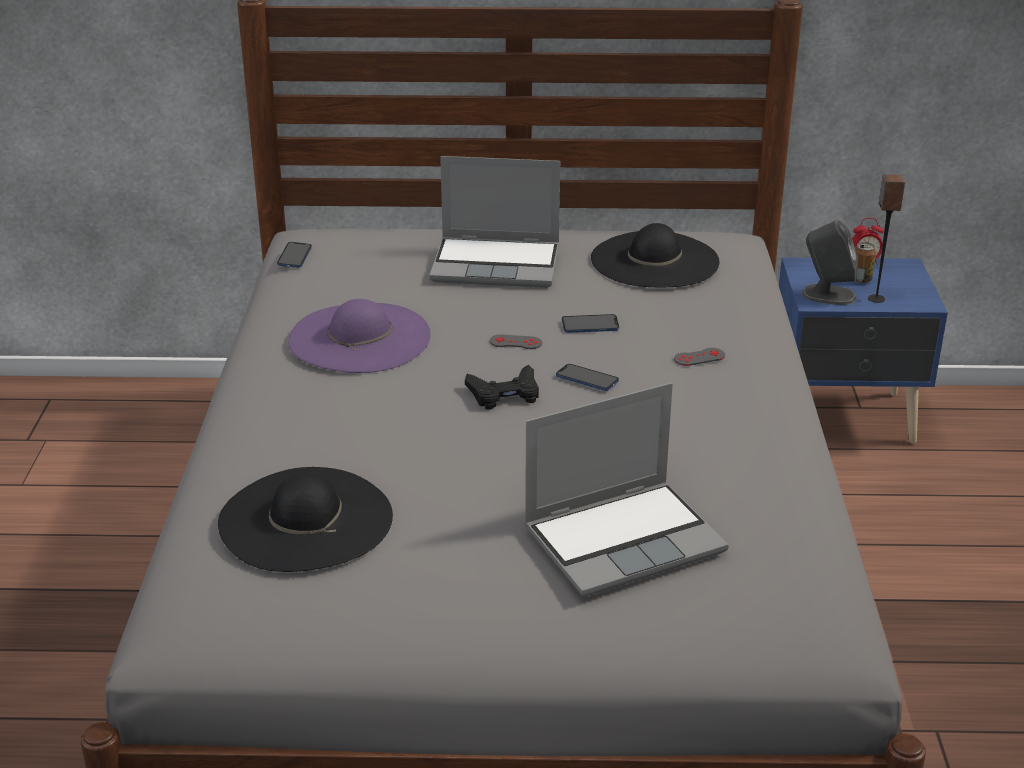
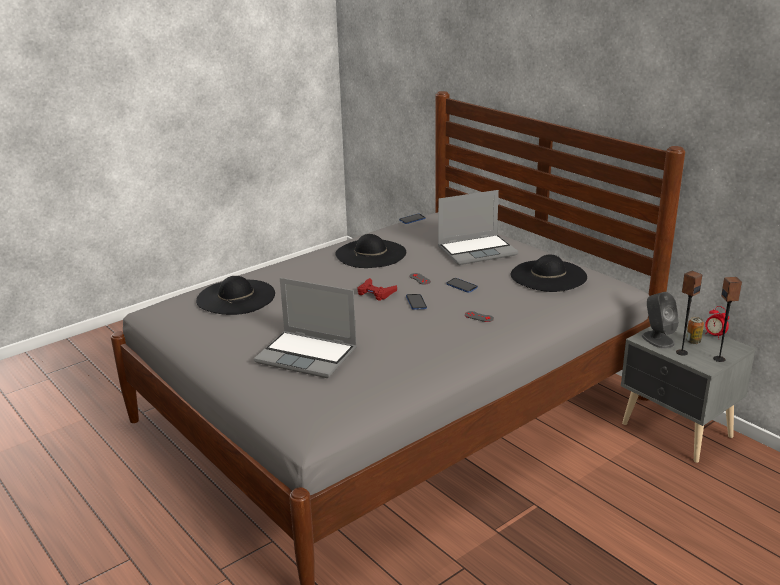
camera: 50 degrees right, 5 degrees down
(360, 338) = (370, 253): purple hat -> black hat
(498, 264) = (477, 250): laptop -> laptop turned 75 degrees counterclockwise
(504, 394) = (376, 293): black game controller -> red game controller
(844, 419) = (676, 432): blue nightstand -> grey nightstand
(918, 288) = (719, 359): none -> speaker

